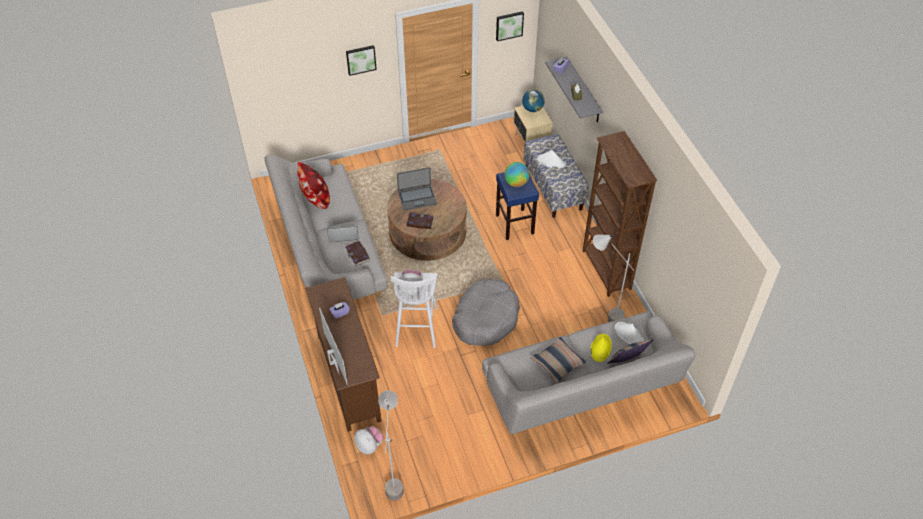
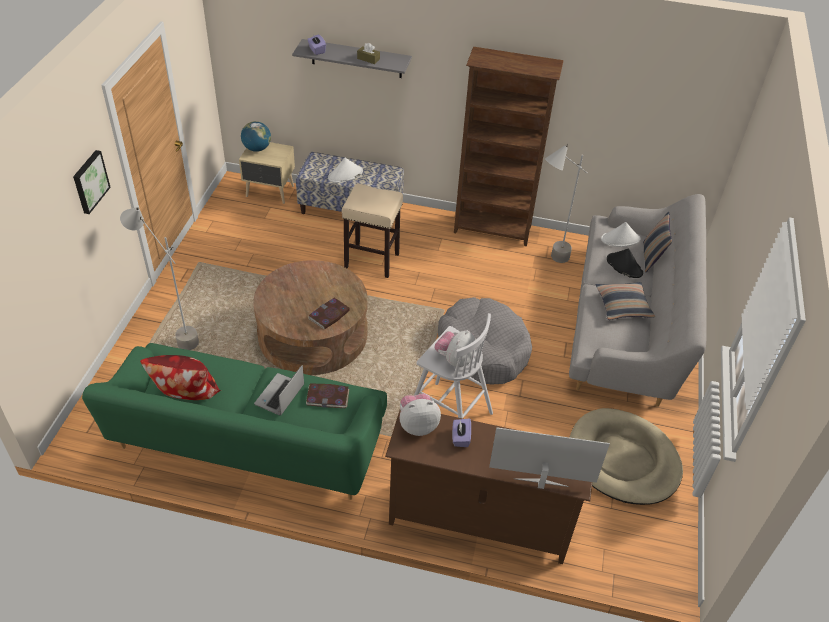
camera: 60 degrees left, 5 degrees down
(329, 248) = (248, 441): grey sofa -> green sofa
(369, 446) = (598, 550): plush toy -> plush toy (417, 425)
(394, 478) = (659, 547): grey floor lamp -> grey floor lamp (174, 336)
(417, 198) = (288, 299): laptop -> none
(450, 432) = (623, 460): none -> beige dog bed
(509, 25) = (191, 54): picture -> none
(515, 224) = (372, 261): blue stool -> beige stool
(516, 183) = (372, 200): globe -> none
(600, 348) = (624, 266): yellow hat -> black hat

